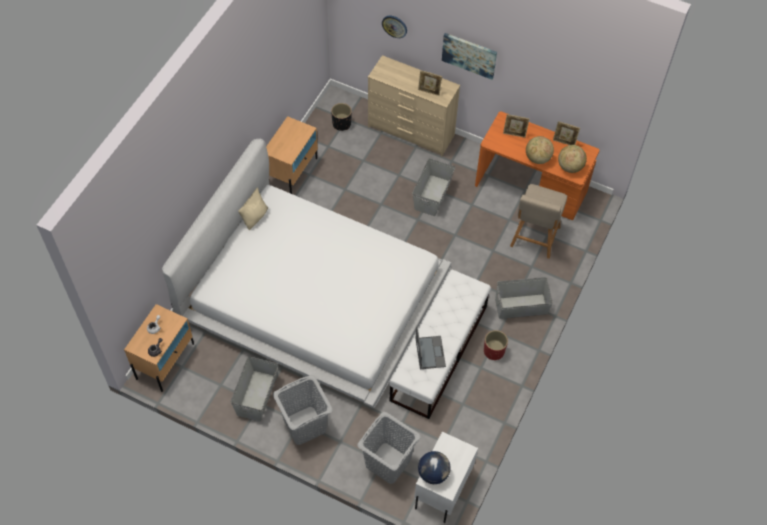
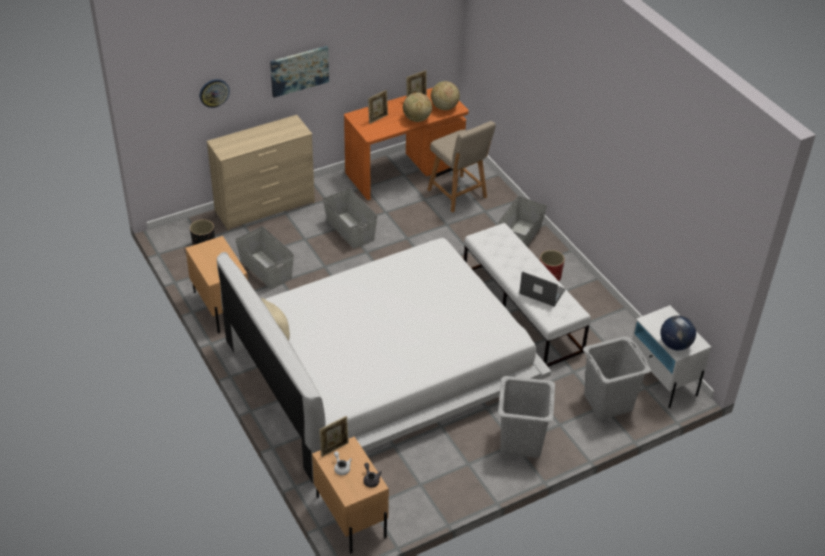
camera: 55 degrees left, 15 degrees down
(257, 395) = (457, 461): grey storage box -> grey storage box (266, 269)
(429, 92) = (283, 134): picture frame -> picture frame (334, 448)

